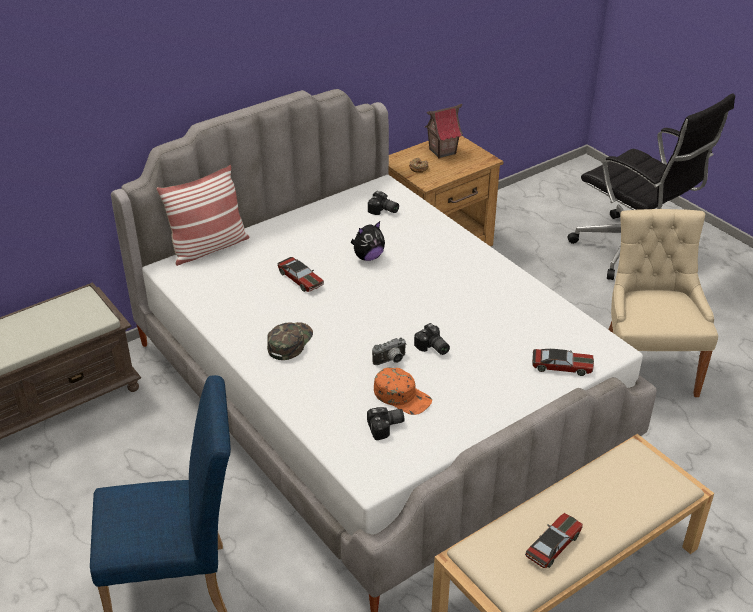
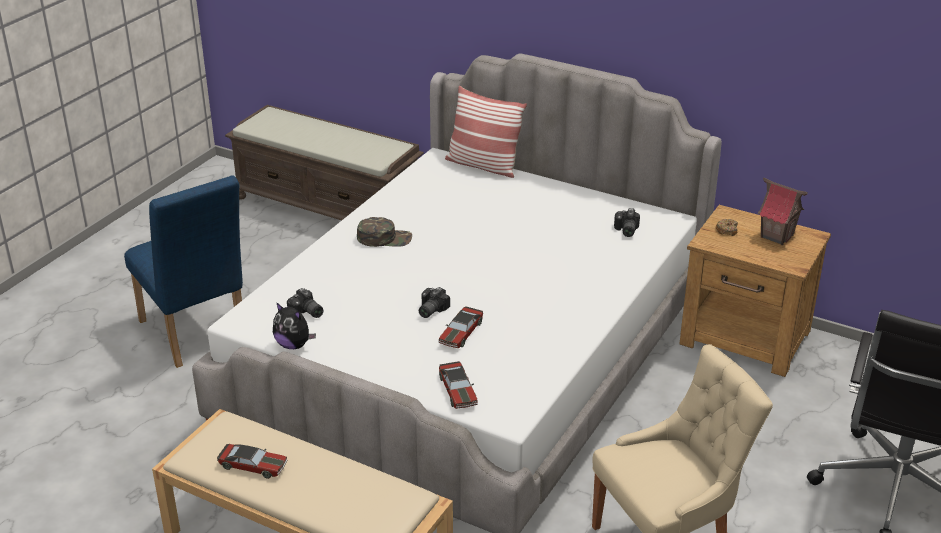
camera: 65 degrees right, 5 degrees down
(300, 279) = (476, 219): toy car -> toy car (461, 333)
(368, 257) = (540, 242): plush toy -> plush toy (294, 345)
(391, 361) = (395, 293): camera -> none
(402, 396) = (352, 311): orange cap -> none

